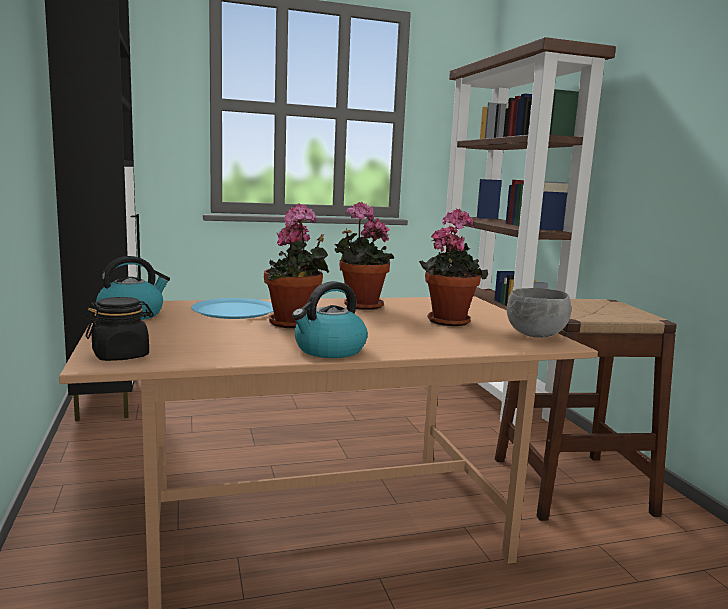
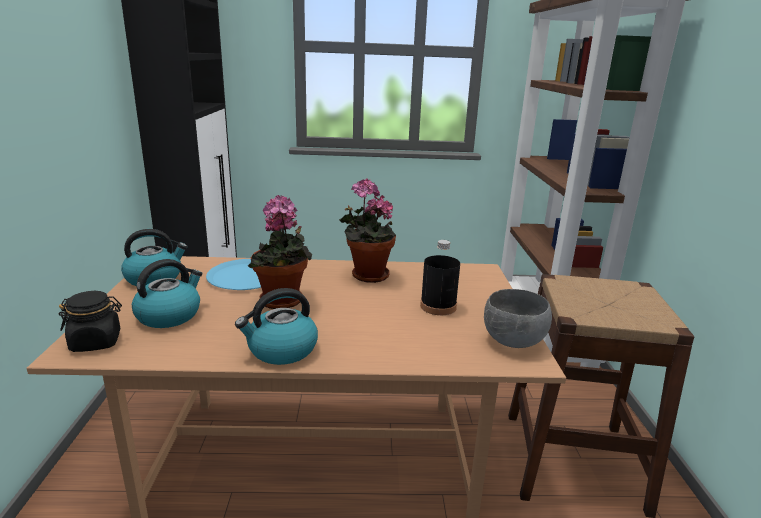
camera: 15 degrees right, 10 degrees up
(182, 336) = (169, 315): none -> kettle
(448, 320) = (438, 306): potted plant -> black bottle

